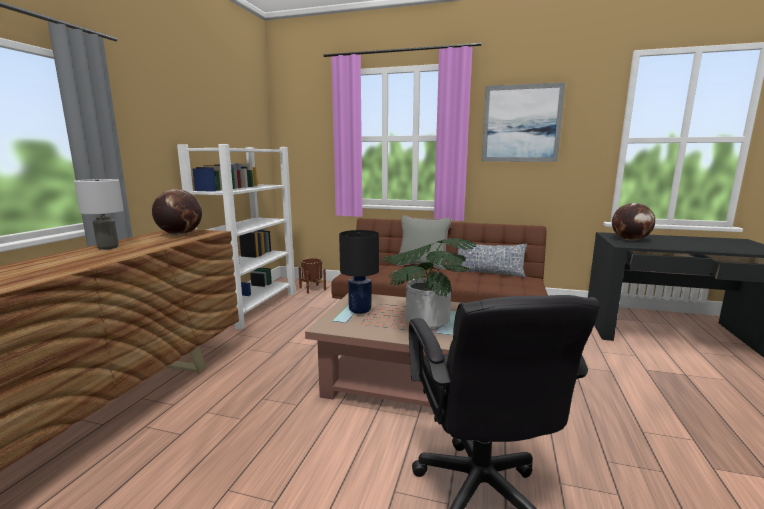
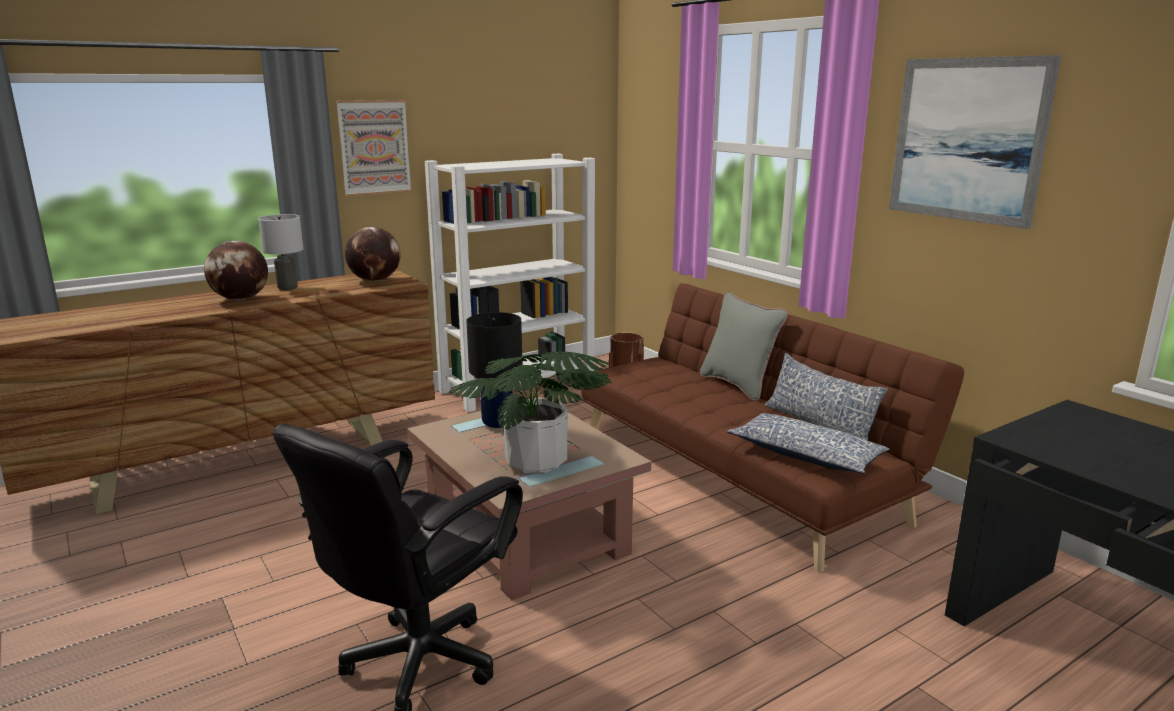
camera: 40 degrees right, 5 degrees up
(140, 130) = (374, 147): none -> picture
(511, 284) = (805, 455): none -> pillow
(630, 240) = (1072, 434): globe -> globe (240, 299)

